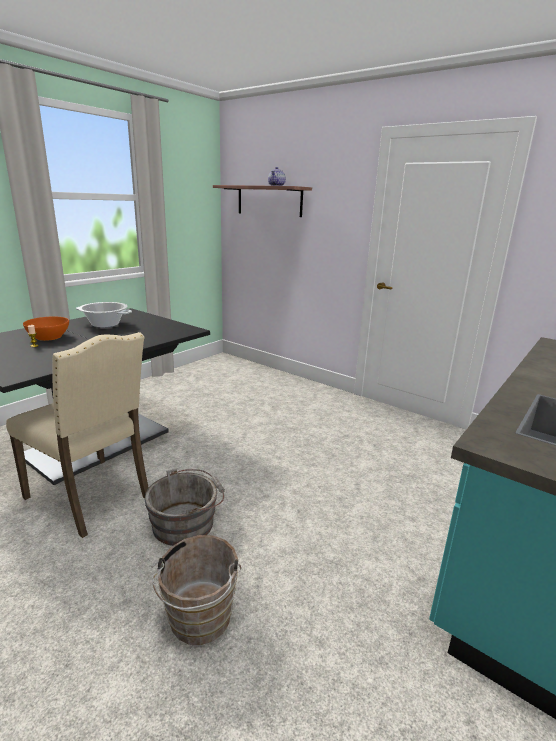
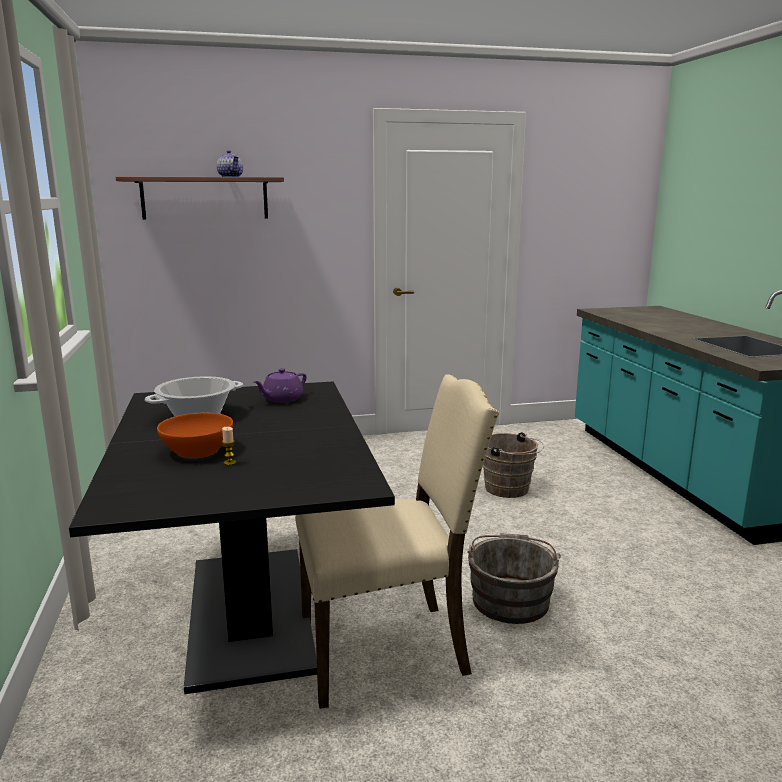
camera: 50 degrees left, 5 degrees down
(155, 330) = (281, 399): none -> purple teapot
(199, 622) = (663, 634): brown bucket -> brown bucket (510, 489)

